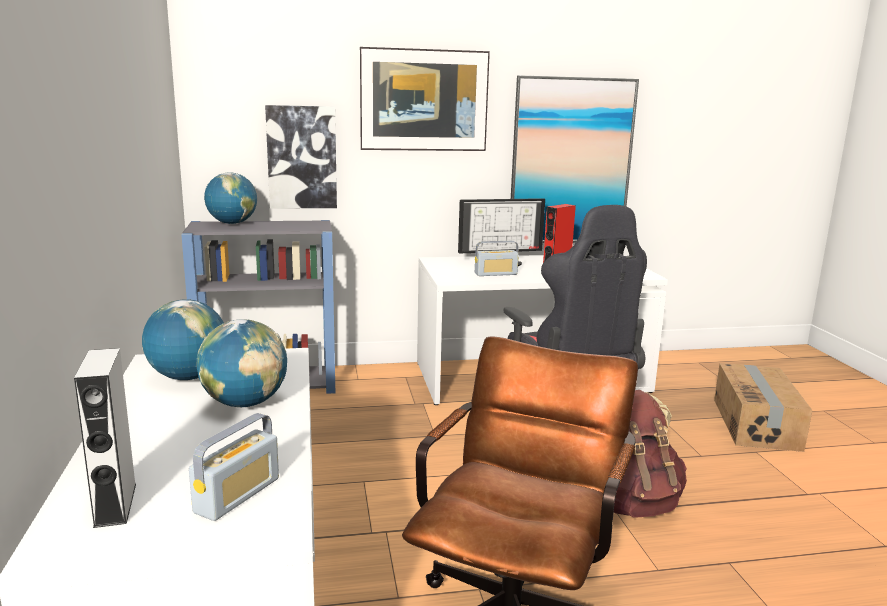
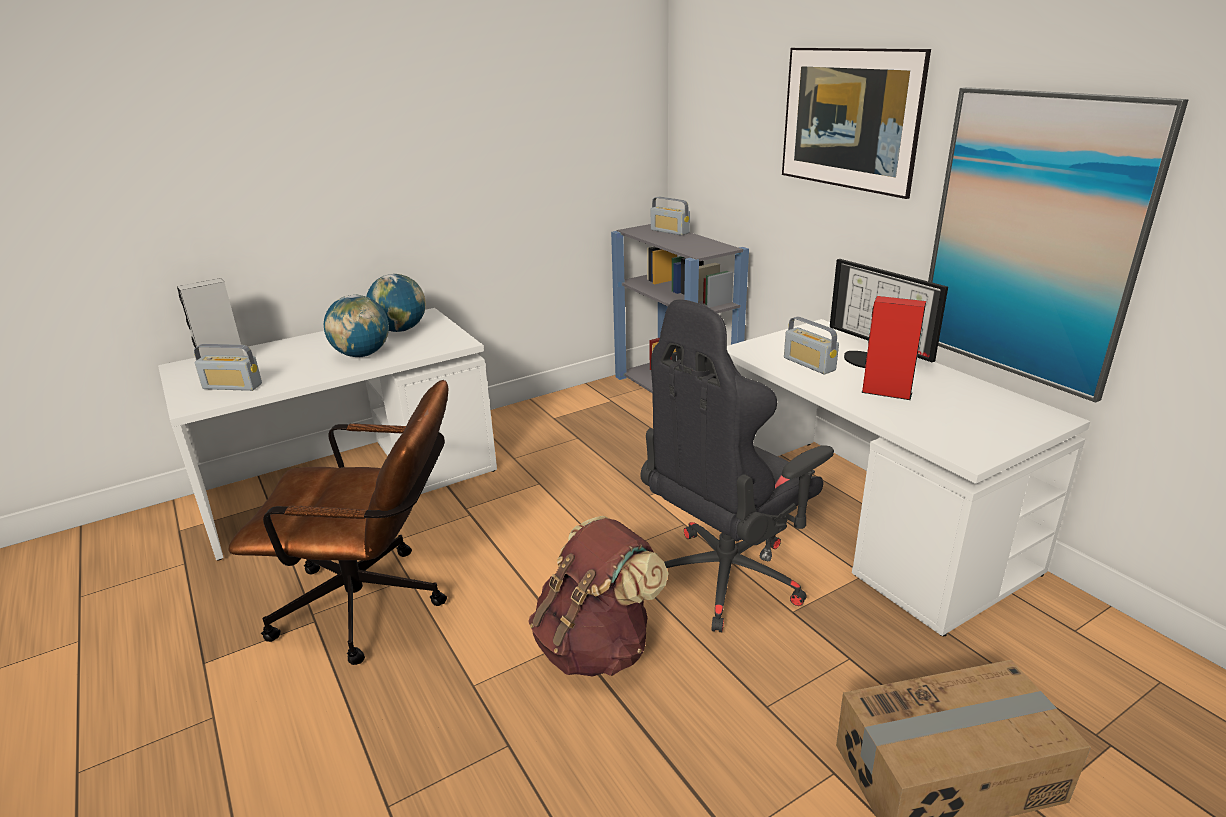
camera: 70 degrees right, 10 degrees up
(232, 223) = (670, 231): globe -> radio
(302, 157) = (739, 175): picture -> none

